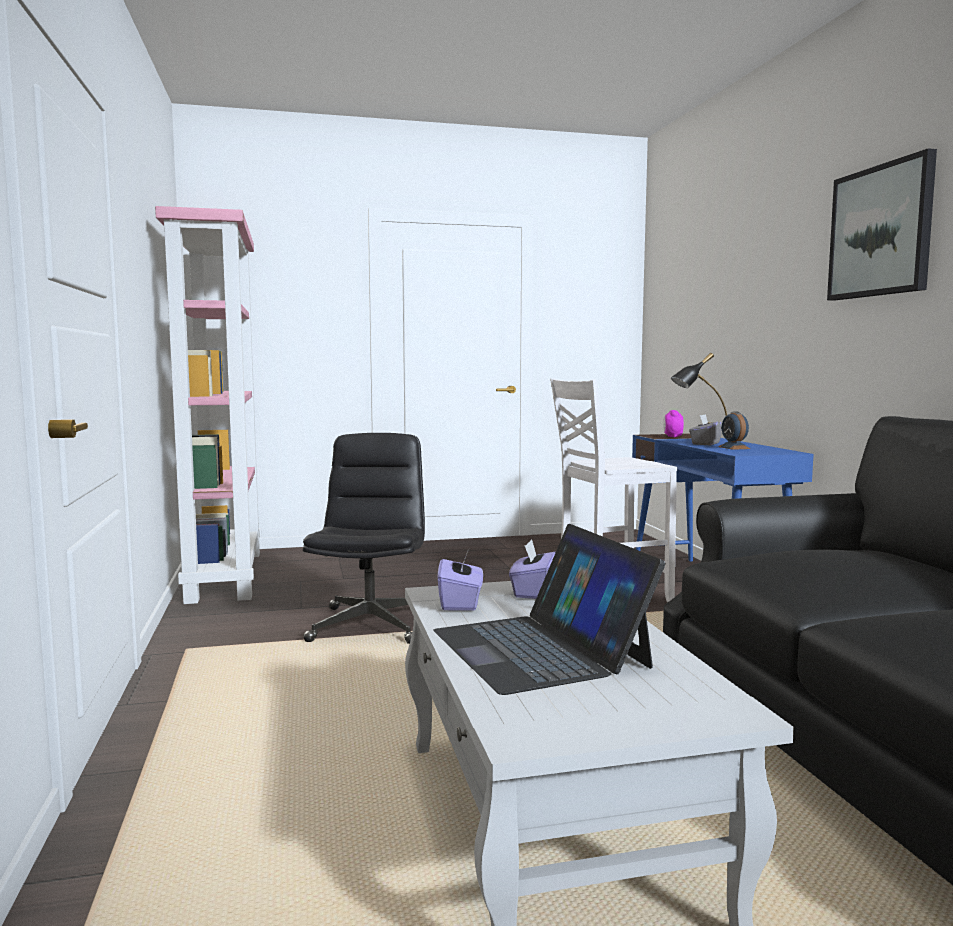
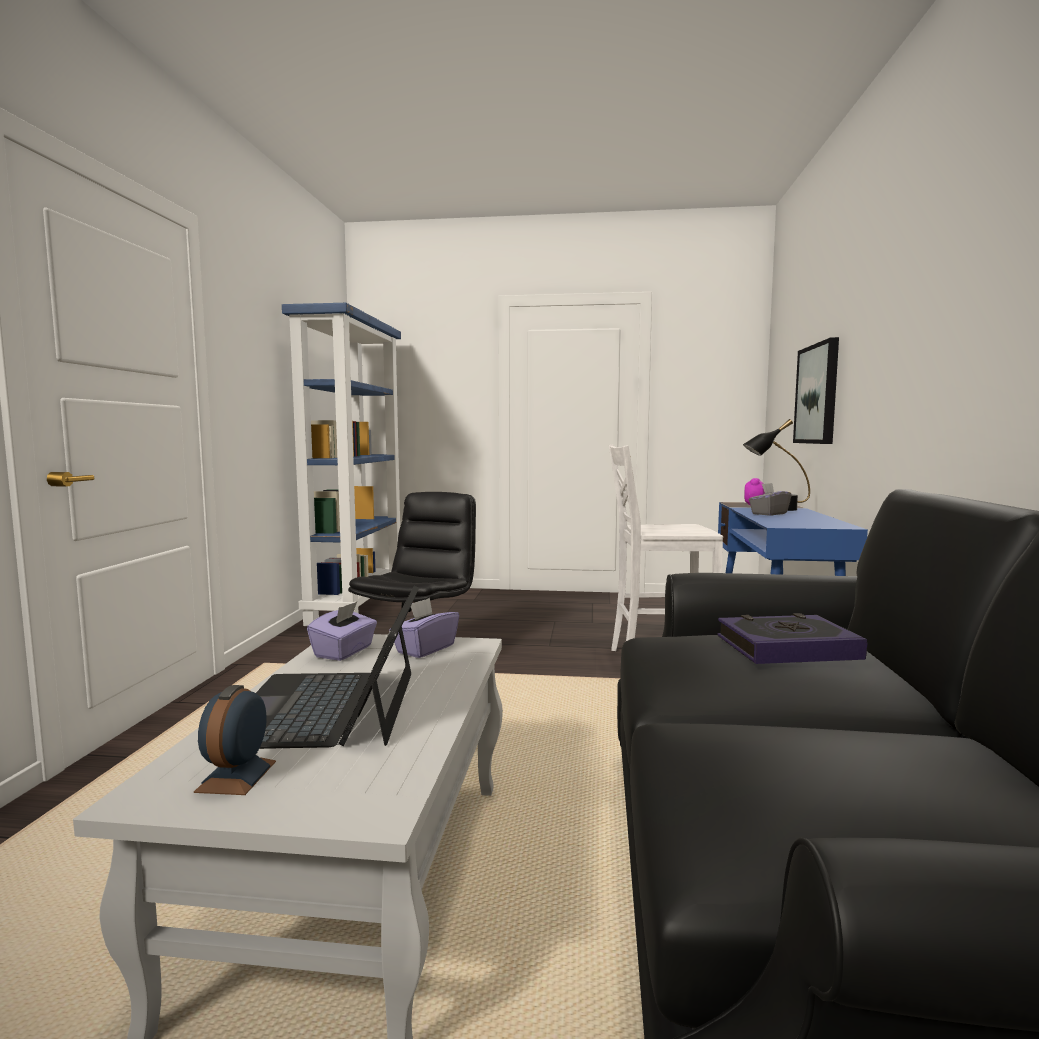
camera: 20 degrees right, 0 degrees up
(224, 575) = (356, 606): pink bookcase -> blue bookcase
(734, 447) = (789, 519): alarm clock -> alarm clock (236, 776)
(853, 555) = (787, 648): none -> book
(881, 231) = (932, 273): picture -> picture (818, 394)

